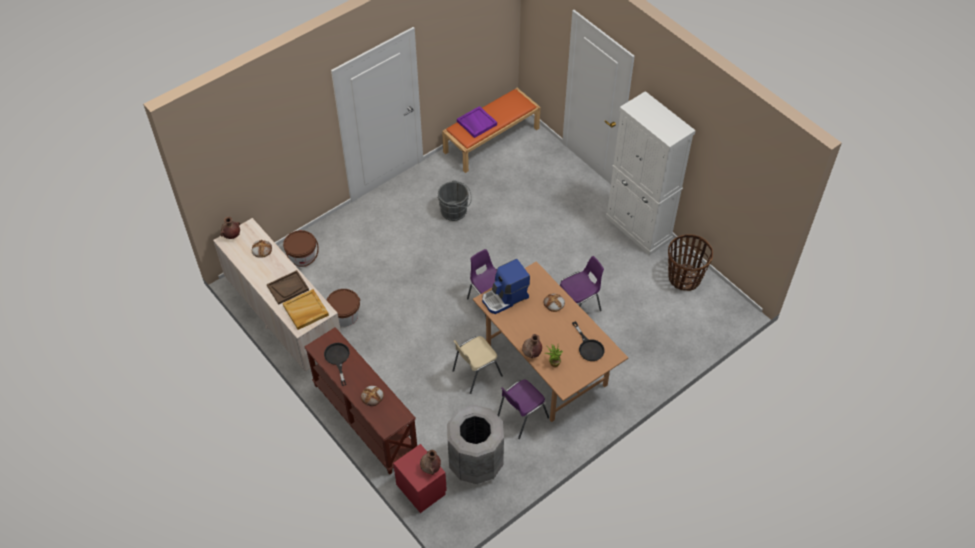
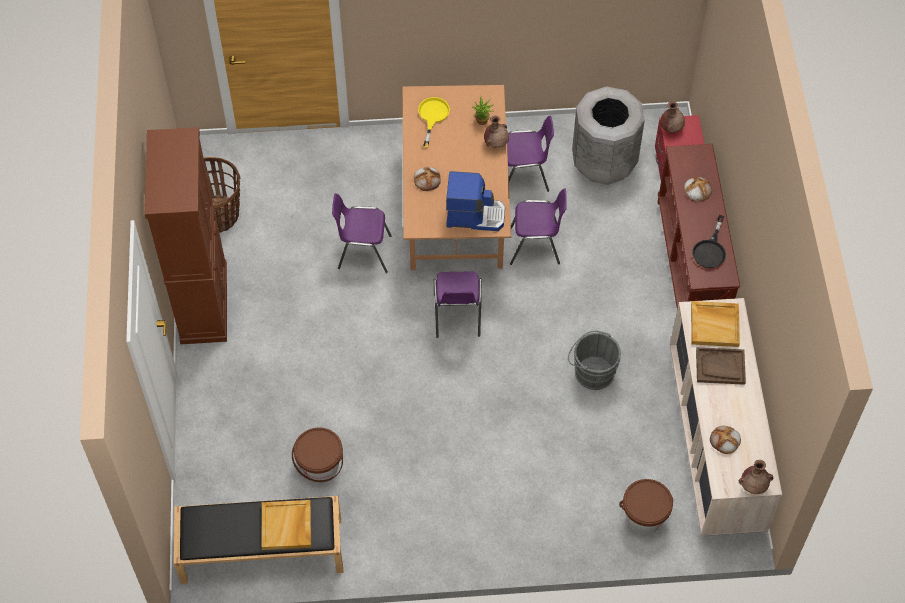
camera: 145 degrees left, 5 degrees up
(345, 316) = (639, 400): brown bucket -> brown bucket (320, 465)
(455, 211) = (400, 464): grey bucket -> grey bucket (592, 372)
(475, 373) = (536, 246): beige chair -> purple chair
(476, 123) = (287, 526): purple tray -> beige tray
(491, 139) = (260, 551): orange bench -> black bench
(589, 347) = (432, 116): black frying pan -> yellow frying pan
(638, 228) = (204, 303): white cabinet -> brown cabinet

